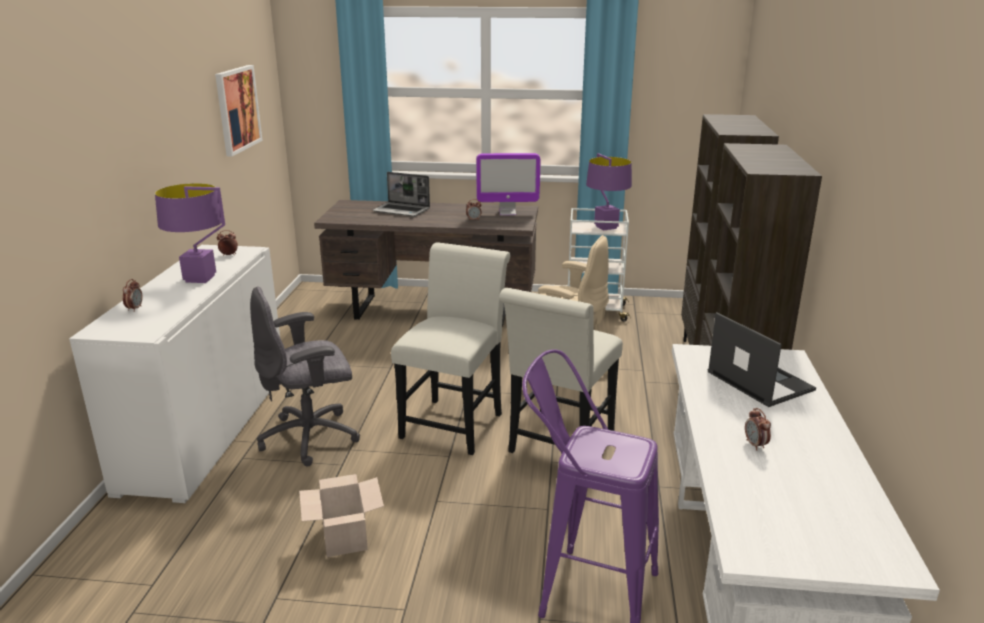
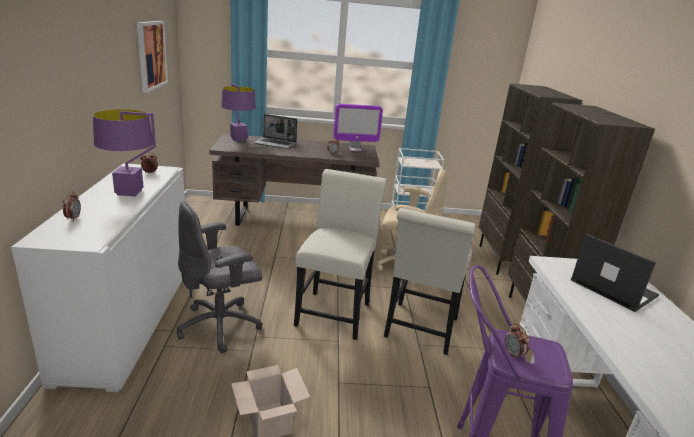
camera: 10 degrees left, 0 degrees up
(606, 227) = (425, 162): purple table lamp -> purple table lamp (238, 139)
(755, 445) = (649, 348): alarm clock -> alarm clock (513, 354)

